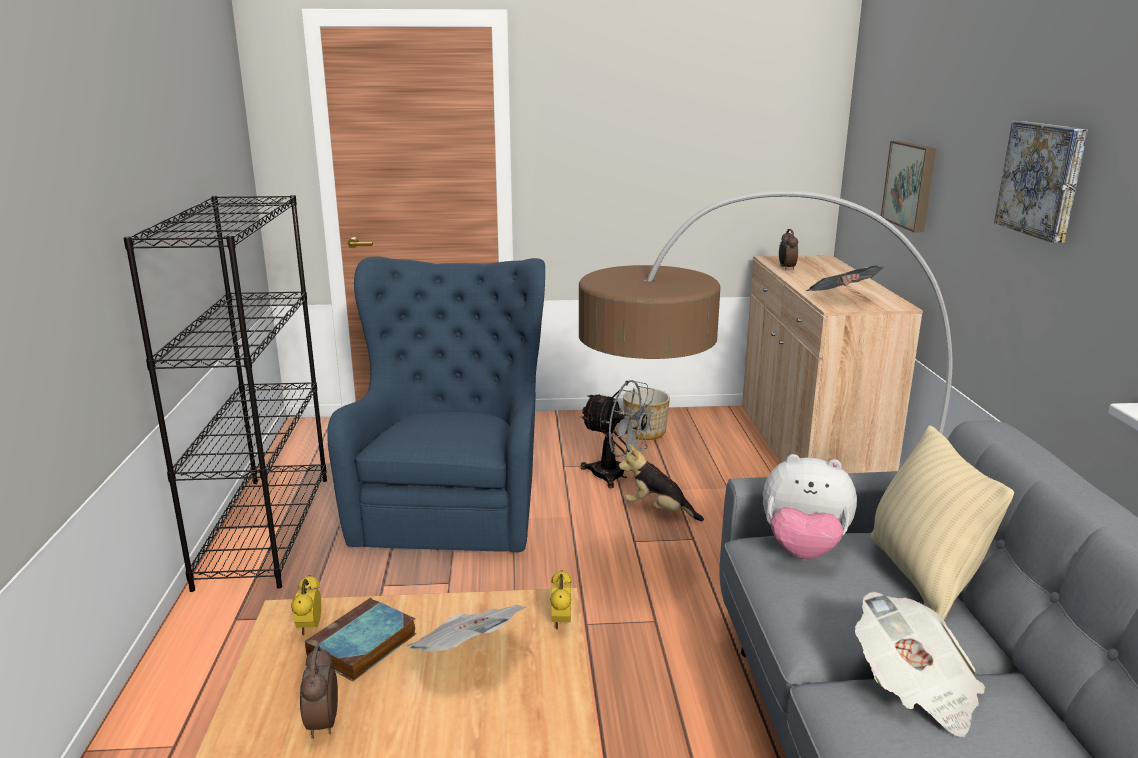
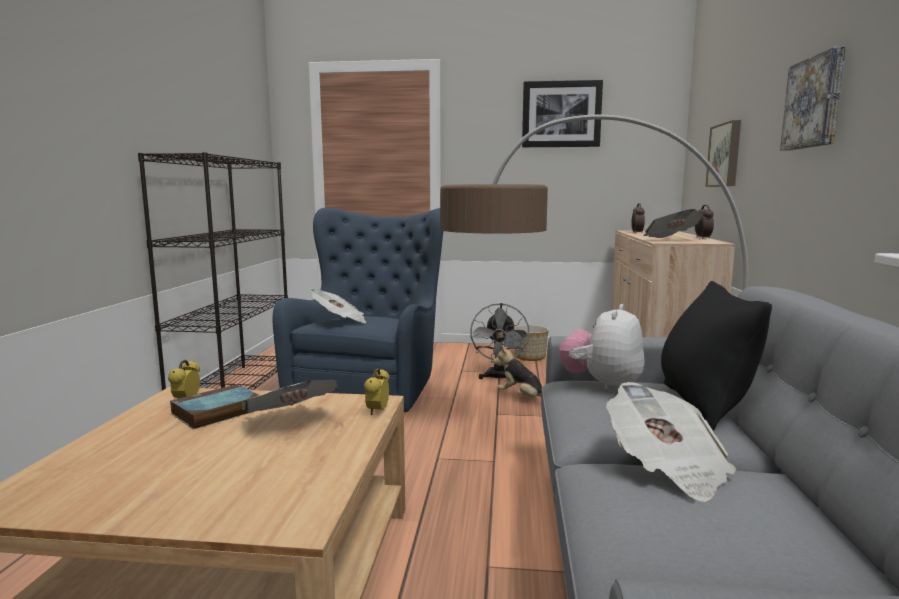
camera: 10 degrees right, 10 degrees down
(321, 724) = (149, 449): alarm clock -> alarm clock (702, 238)
(420, 437) = (340, 321): none -> newspaper
(617, 476) = (499, 378): grey fan -> grey fan turned 60 degrees clockwise
(682, 95) = (561, 114): none -> picture
(803, 549) = (602, 385): plush toy -> plush toy turned 90 degrees clockwise
(922, 576) = (703, 406): beige pillow -> black pillow

